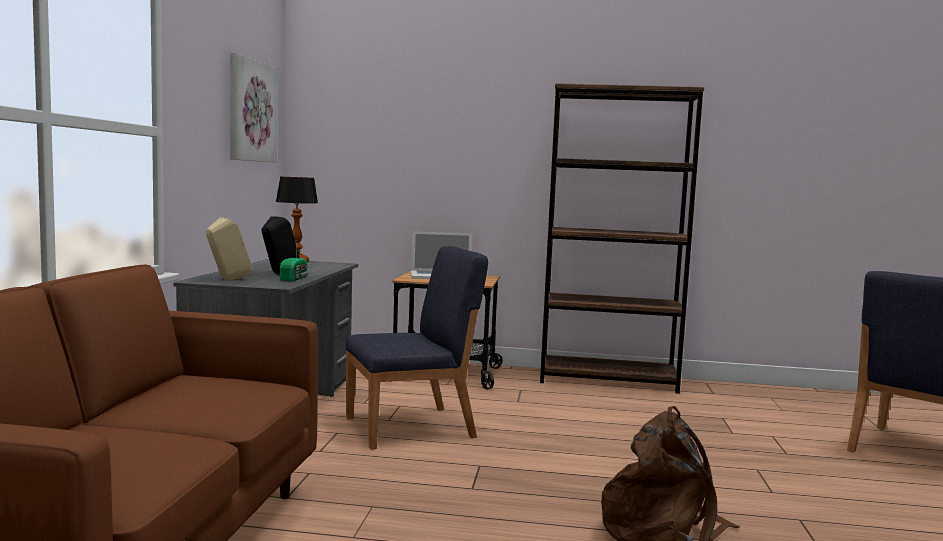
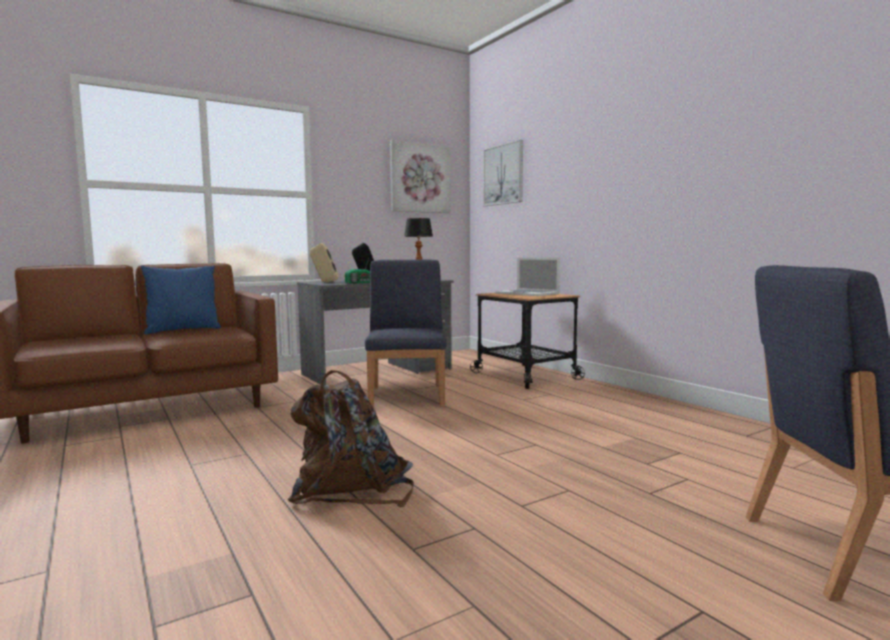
camera: 50 degrees right, 0 degrees up
(150, 399) = (183, 330): none -> blue pillow
(359, 120) = (503, 174): none -> picture
(411, 427) = (407, 396): blue chair -> blue chair turned 120 degrees counterclockwise
(608, 380) = (654, 404): brown bookcase -> none

